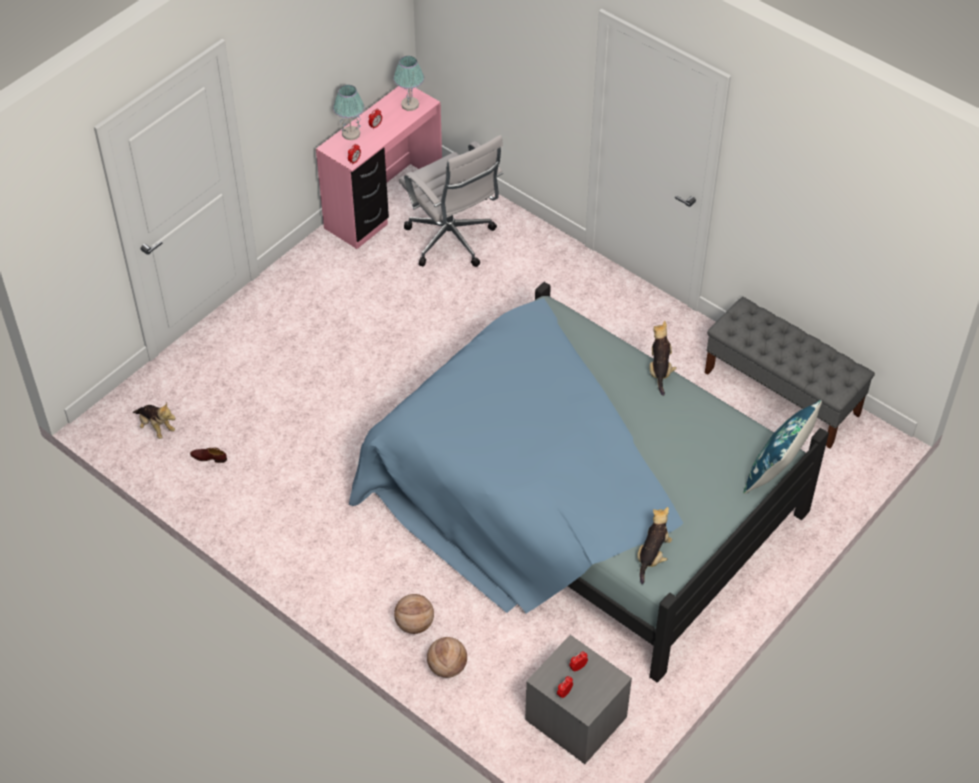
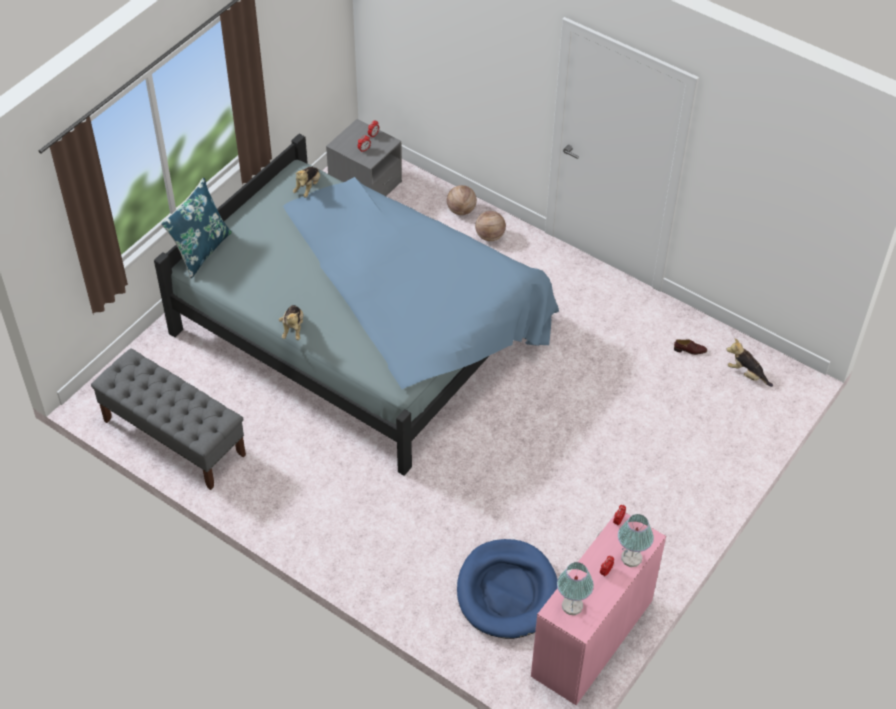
camera: 175 degrees right, 0 degrees up
(452, 242) = (507, 592): white office chair -> blue dog bed

